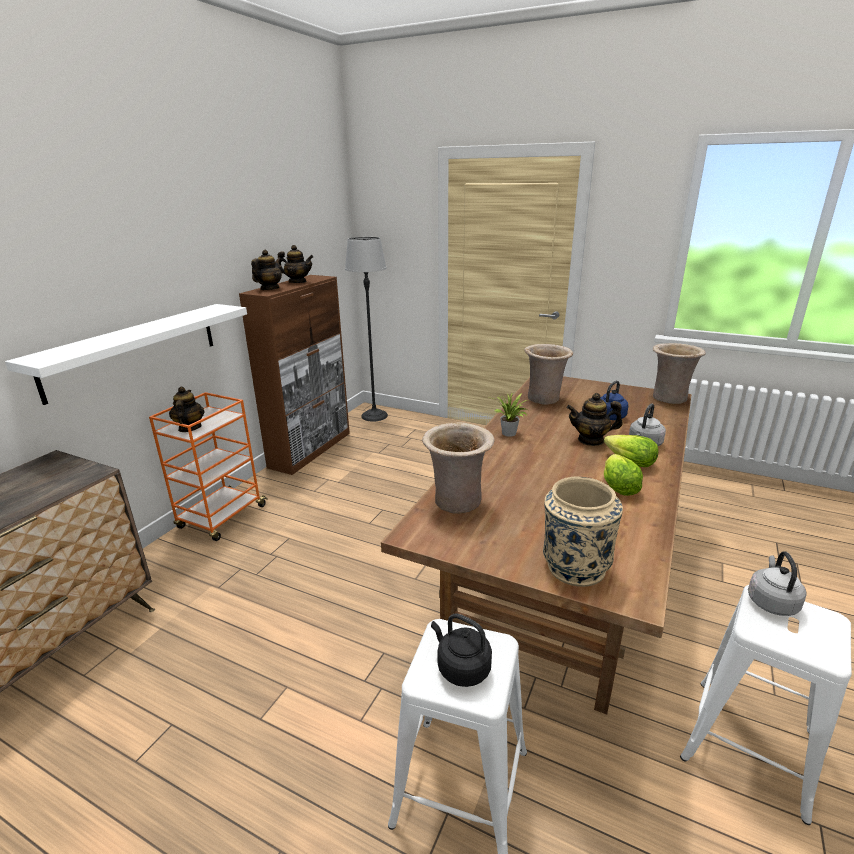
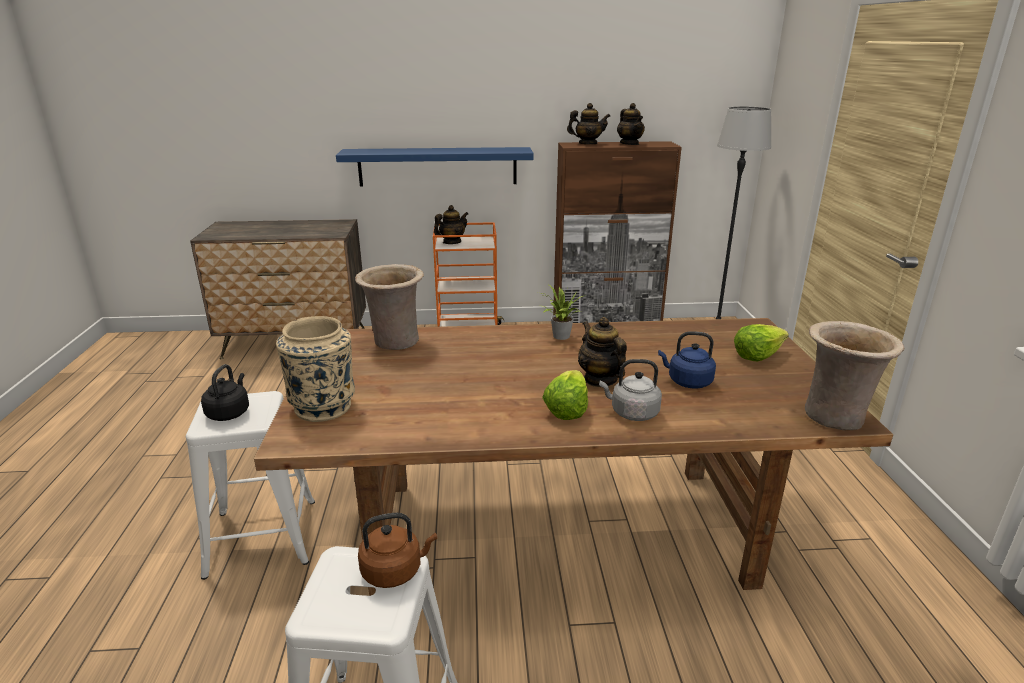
camera: 60 degrees right, 0 degrees up
(134, 349) = (437, 166): white shelf -> blue shelf
(544, 399) = (686, 337): beige vase -> none
(618, 486) = (497, 409): lettuce -> lettuce (757, 355)
(771, 601) = (395, 571): grey kettle -> brown kettle

